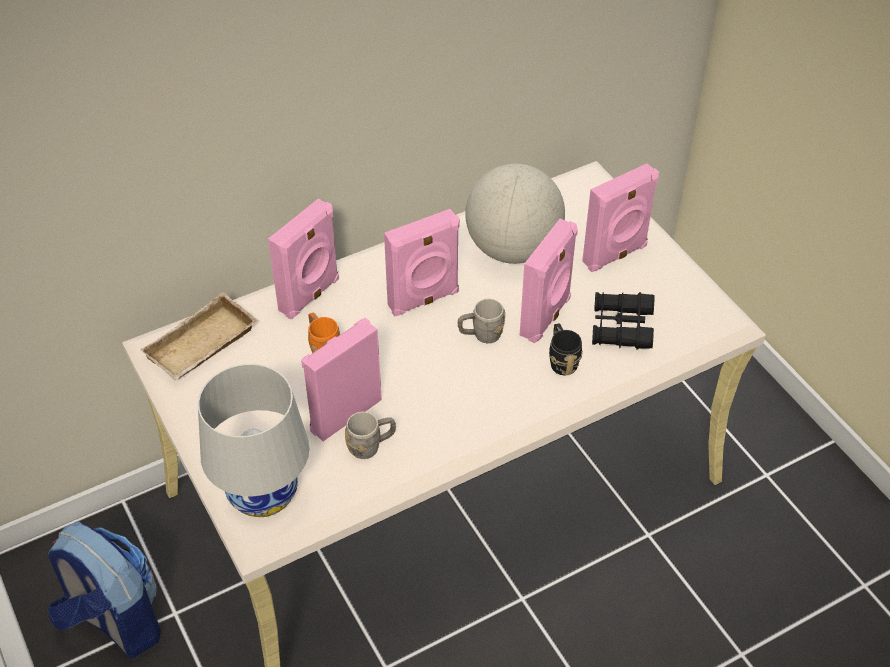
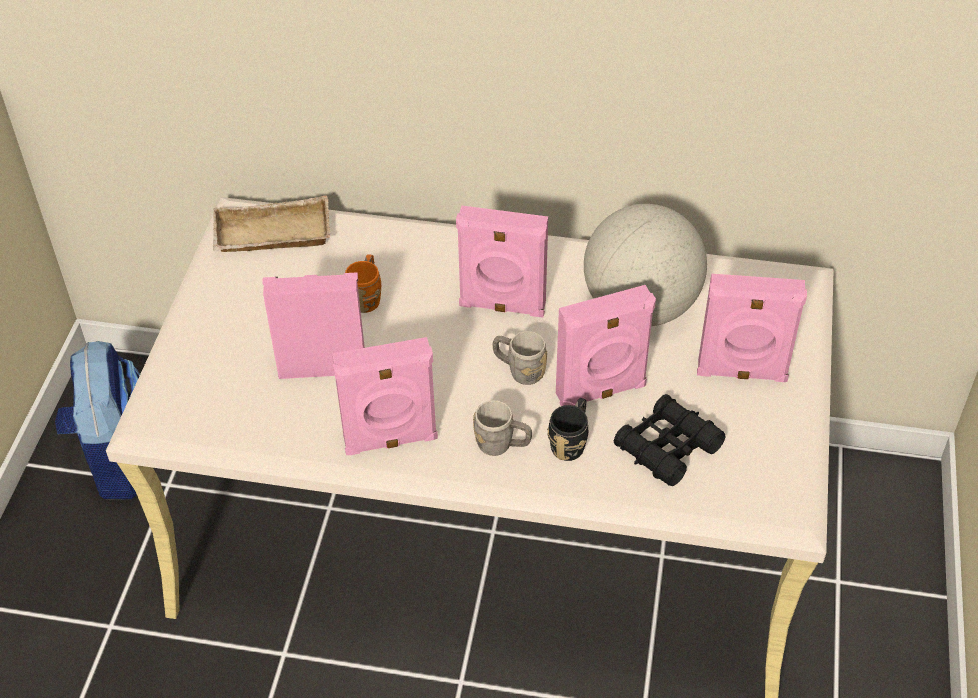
camera: 40 degrees right, 0 degrees up
(263, 494) = (185, 392): white table lamp -> none
(310, 296) = (406, 244): pink speaker -> pink speaker (390, 441)
(371, 446) = (314, 409): grey mug -> grey mug (502, 445)

